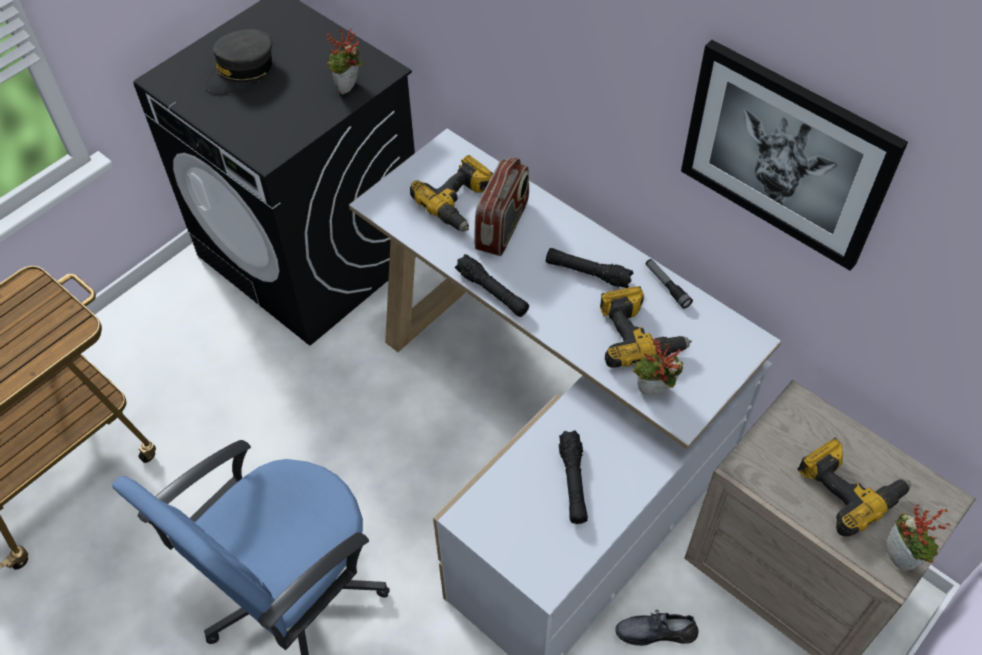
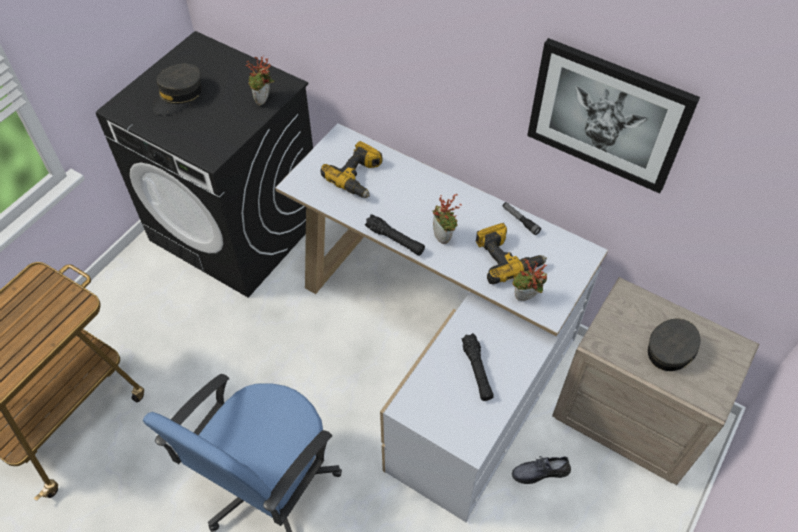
camera: 10 degrees left, 0 degrees up
(503, 226) = (393, 190): radio -> none
(587, 273) = (461, 218): black flashlight -> none
(848, 489) = (672, 349): power drill -> grey cap
(902, 557) = (718, 392): potted plant -> potted plant (444, 237)

